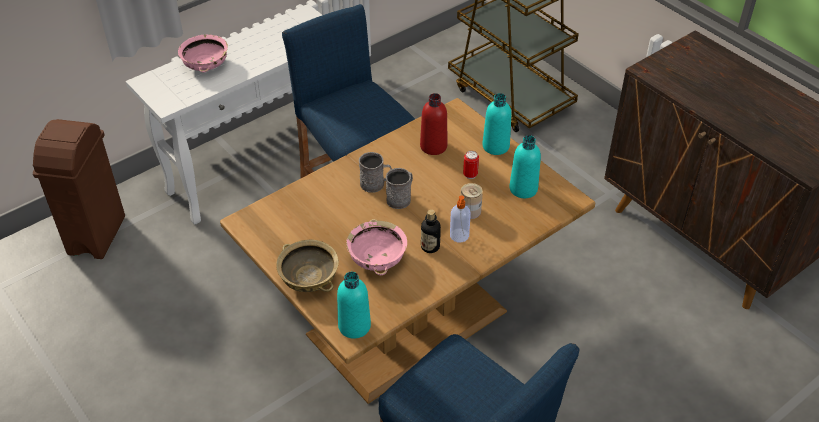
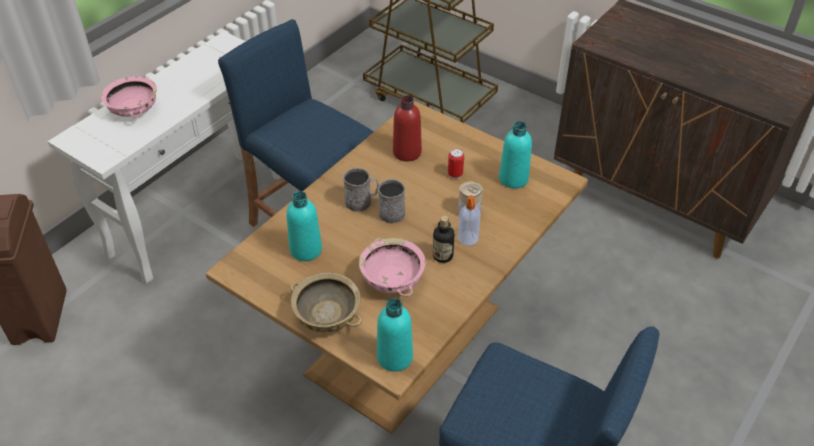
camera: 15 degrees left, 0 degrees up
(495, 146) = (469, 141): turquoise bottle -> turquoise bottle (306, 250)

